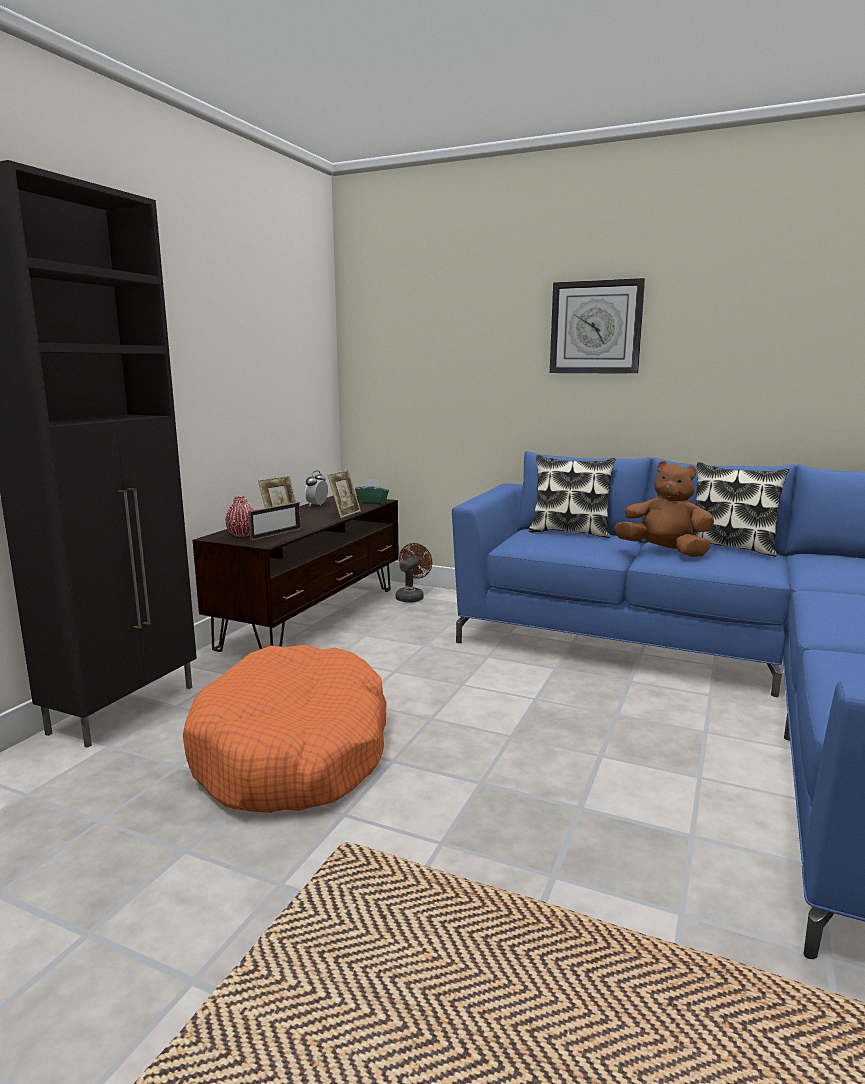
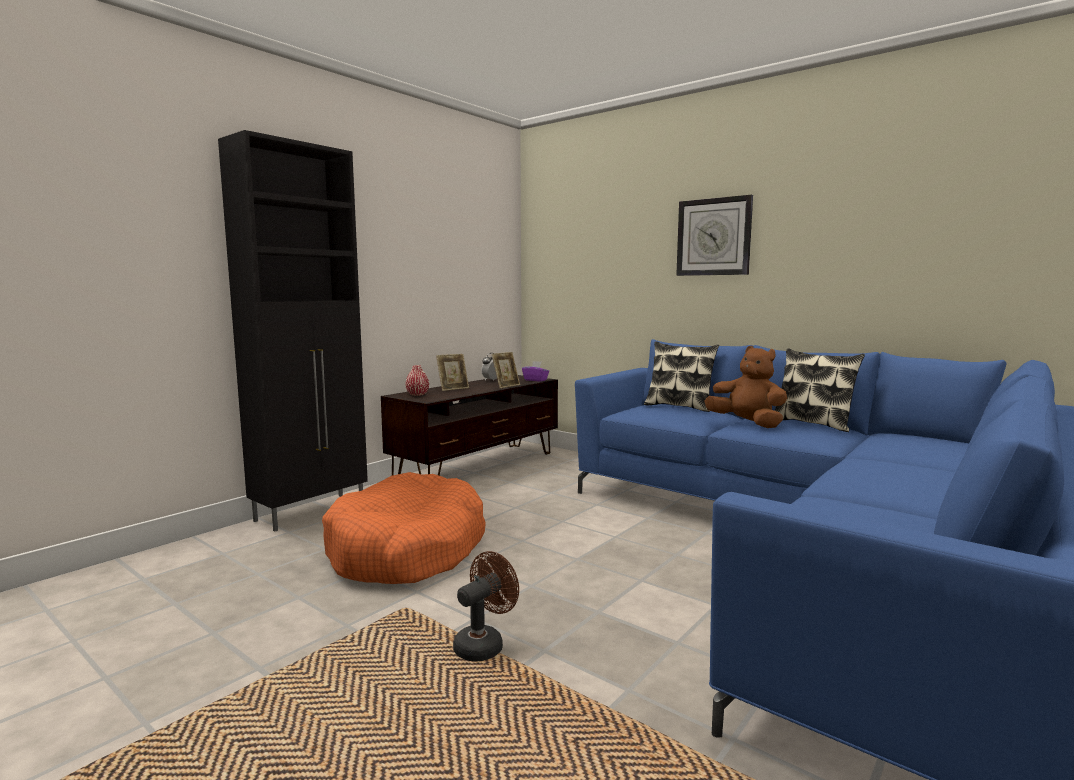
camera: 15 degrees right, 5 degrees down
(276, 534) = (441, 395): picture frame -> none
(372, 502) = (535, 380): green tissue box -> purple tissue box
(411, 597) = (564, 459): brown fan -> brown fan (484, 644)

